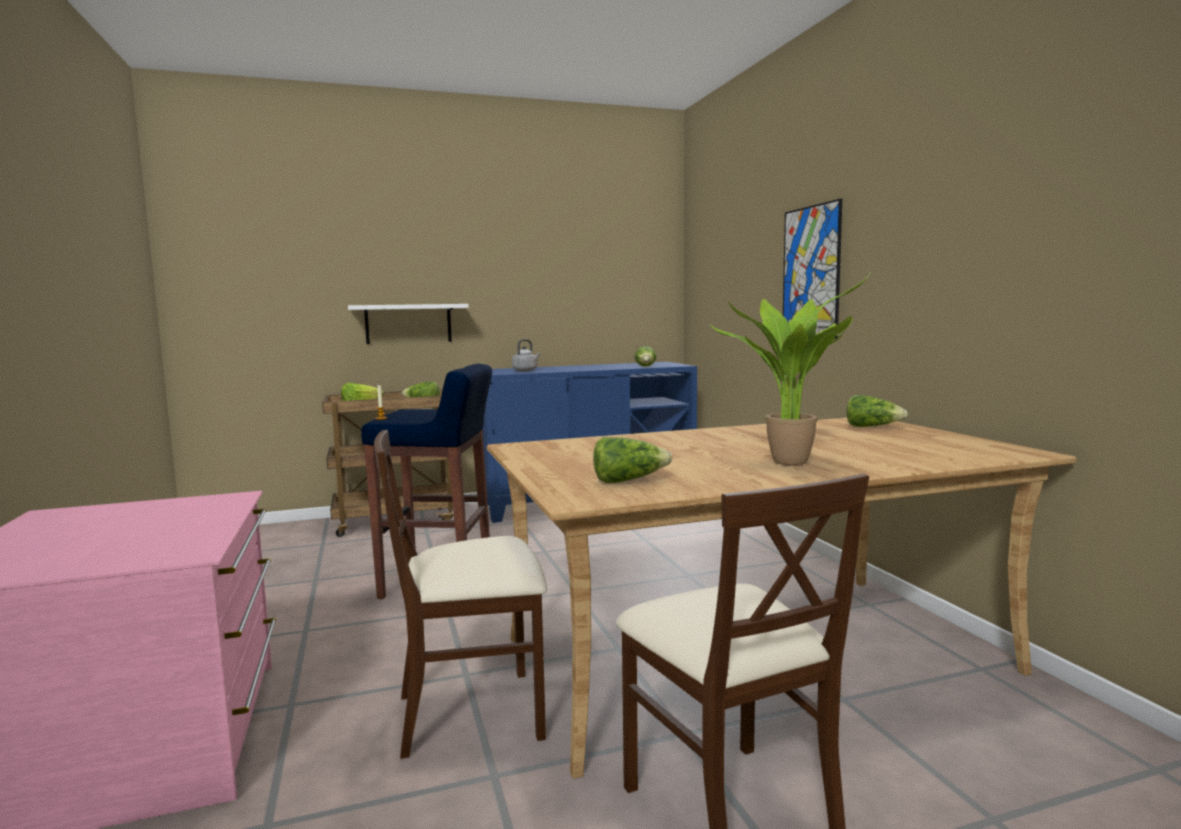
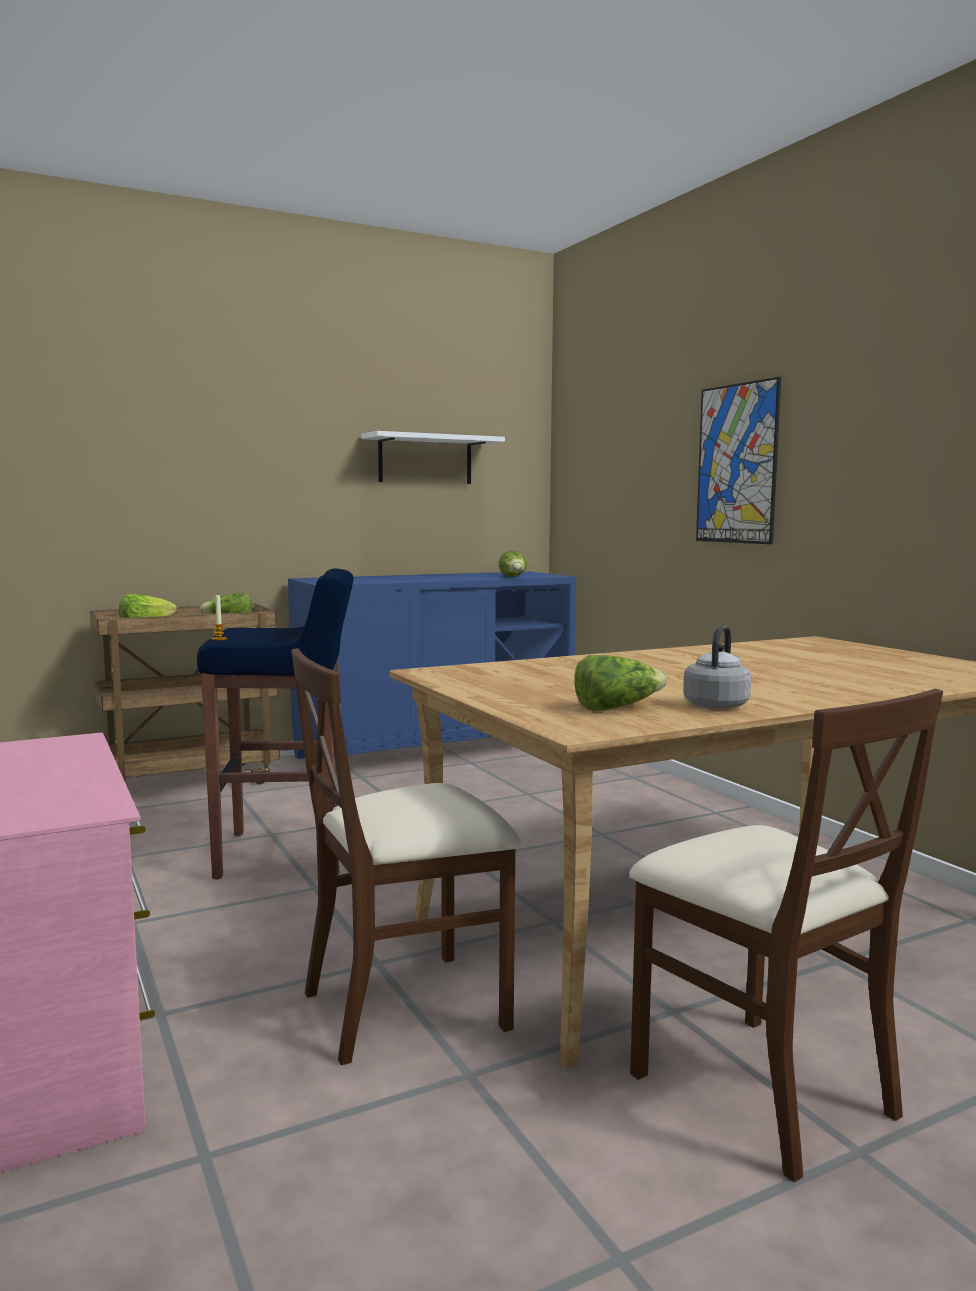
camera: 10 degrees left, 0 degrees up
(408, 324) = (202, 515): white shelf -> white shelf (425, 460)
(526, 370) = (363, 580): grey kettle -> grey kettle (717, 705)
(791, 461) = (781, 685): potted plant -> none
(872, 427) = (832, 648): lettuce -> none

